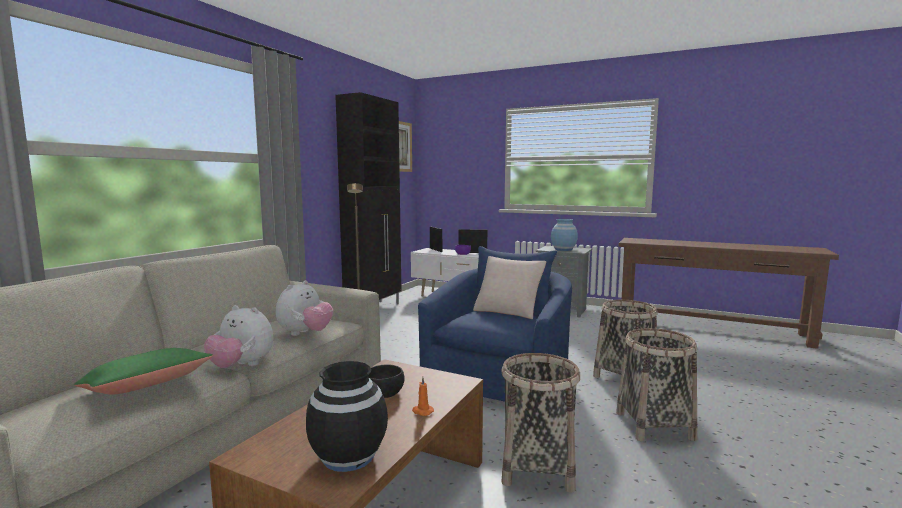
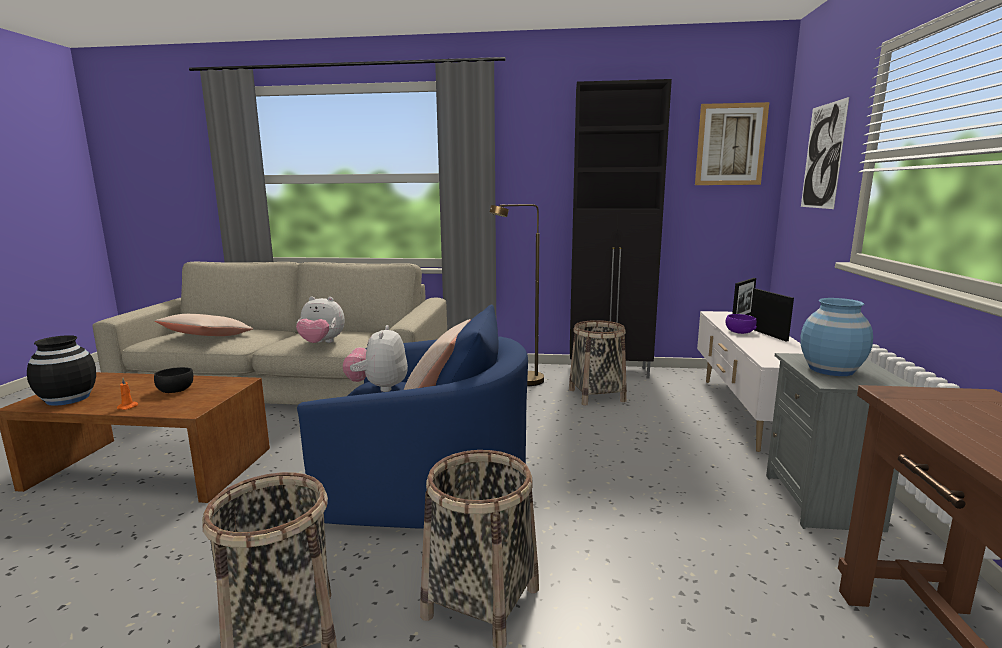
camera: 70 degrees right, 5 degrees up
(146, 389) = (207, 337): green pillow -> beige pillow
(241, 366) = (258, 347): plush toy -> plush toy (379, 387)
(463, 157) = (823, 156): none -> picture
(537, 468) = (187, 537): basket -> basket (596, 395)

